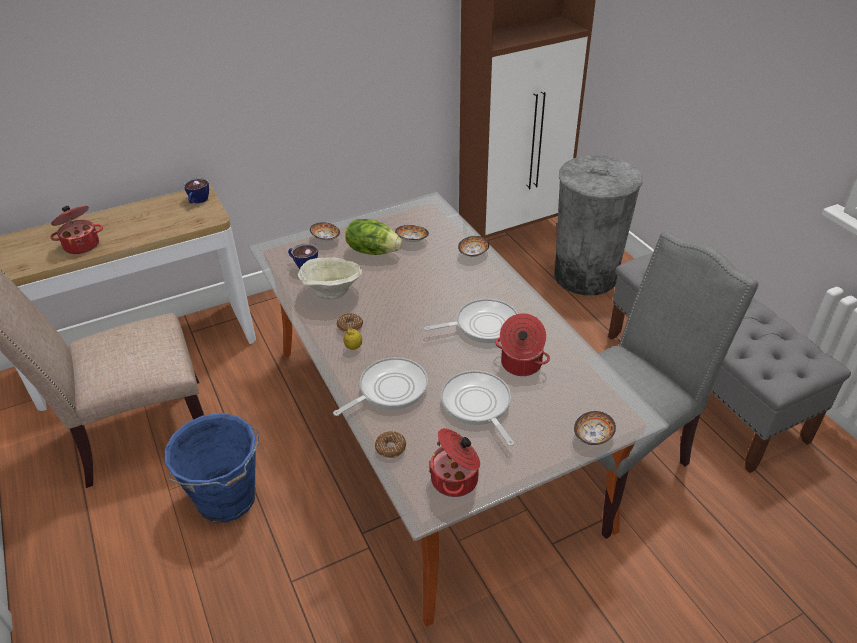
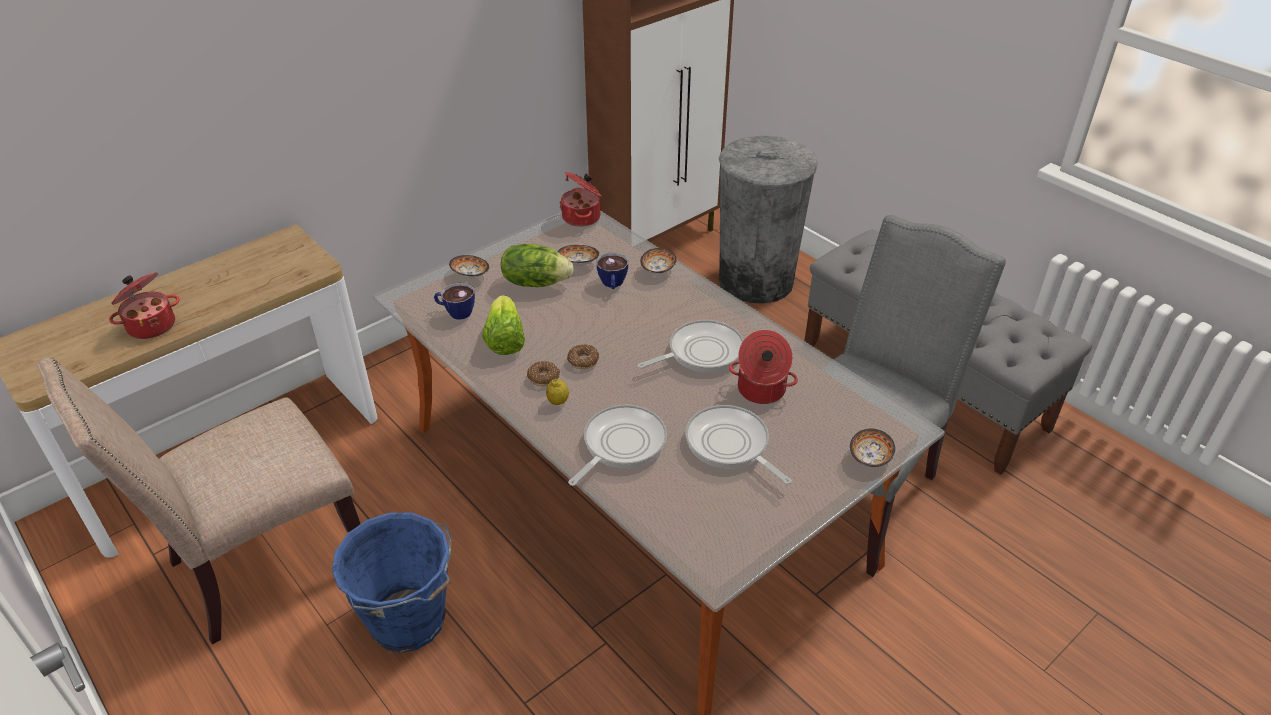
camera: 15 degrees left, 0 degrees up
(198, 201) = (290, 248): cup -> cup (612, 285)
(332, 292) = (505, 340): beige bowl -> lettuce
(390, 448) = (649, 512): donut -> donut (583, 361)
(456, 479) = (738, 533): cooking pot -> cooking pot (582, 217)

